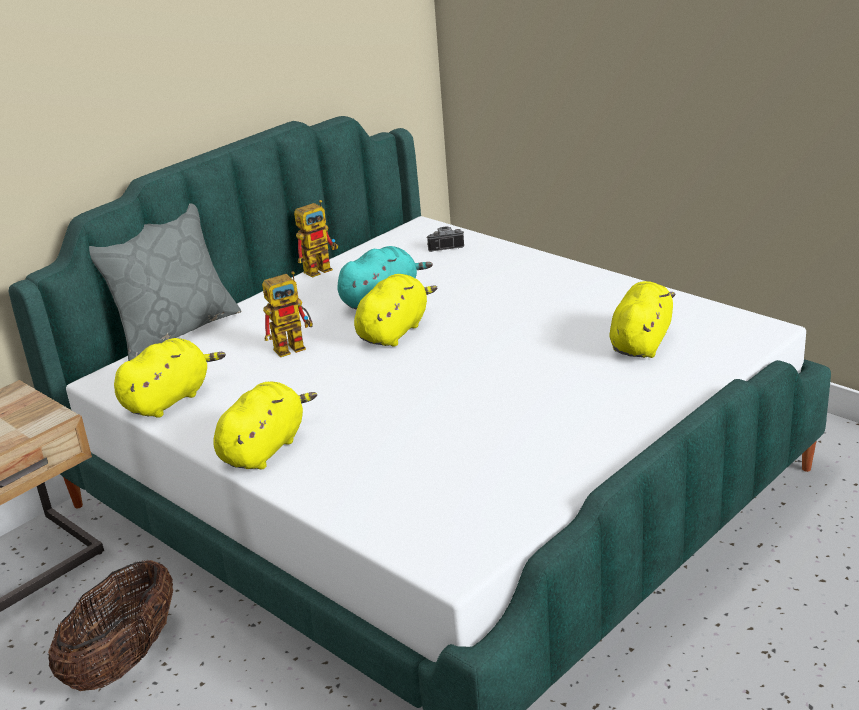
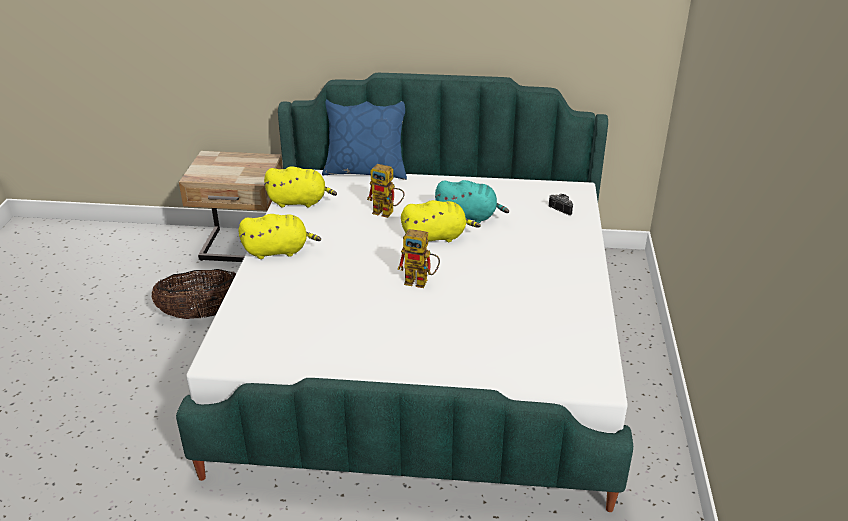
camera: 50 degrees right, 5 degrees up
(175, 331) = (366, 171): grey pillow -> blue pillow
(321, 268) = (484, 180): toy robot -> toy robot (421, 281)
(641, 342) = (521, 334): yellow plush toy -> none

